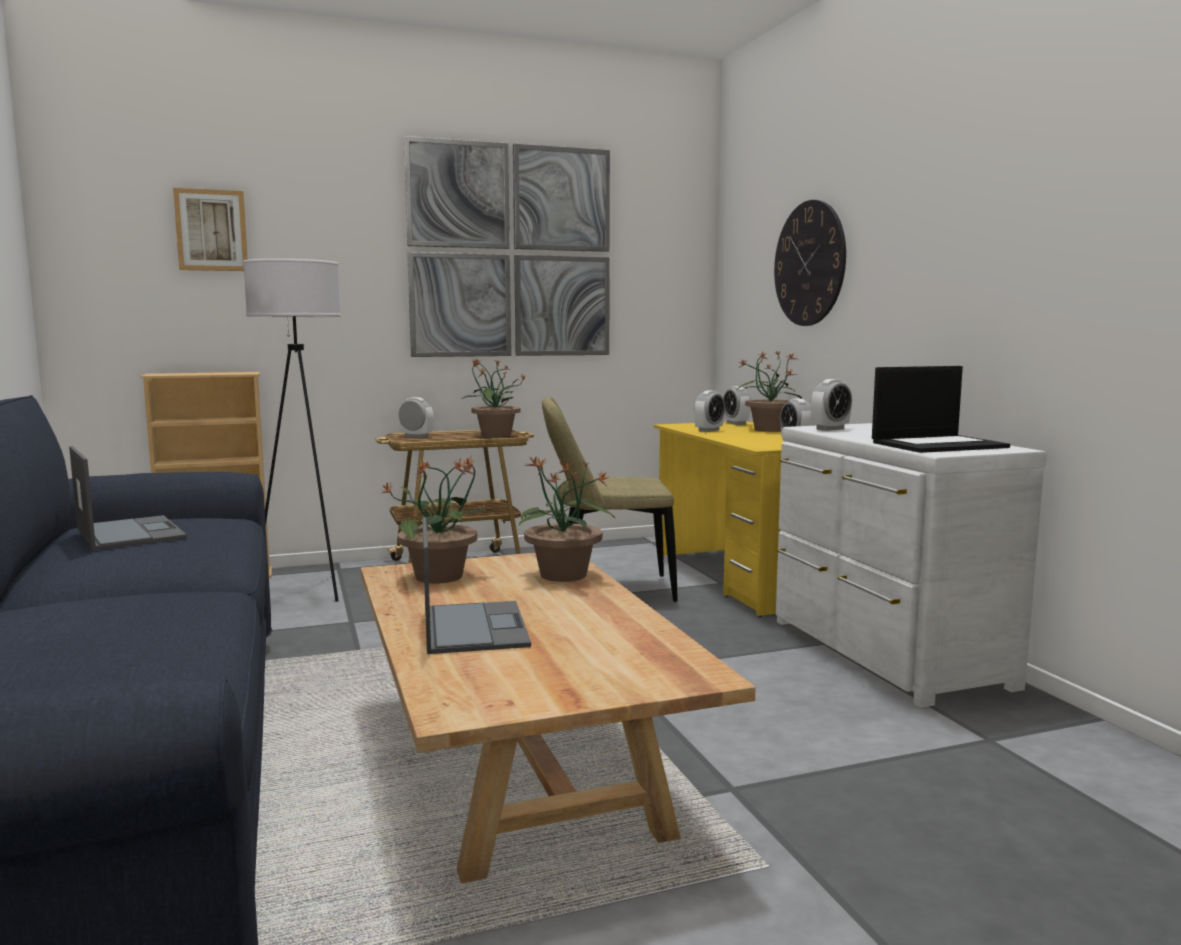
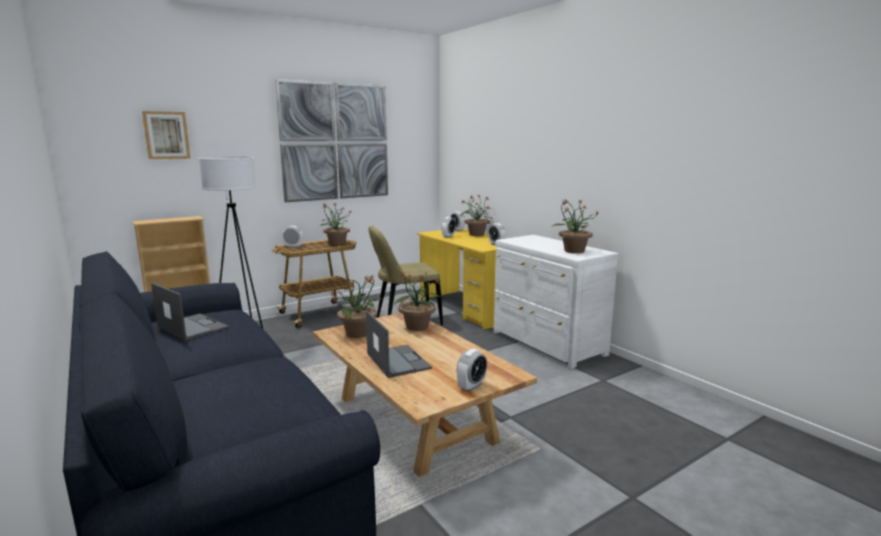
camera: 15 degrees left, 5 degrees up
(809, 263) = (495, 152): wall clock -> none
(830, 429) = (518, 241): alarm clock -> alarm clock (471, 386)
(938, 445) = (573, 251): laptop -> potted plant

